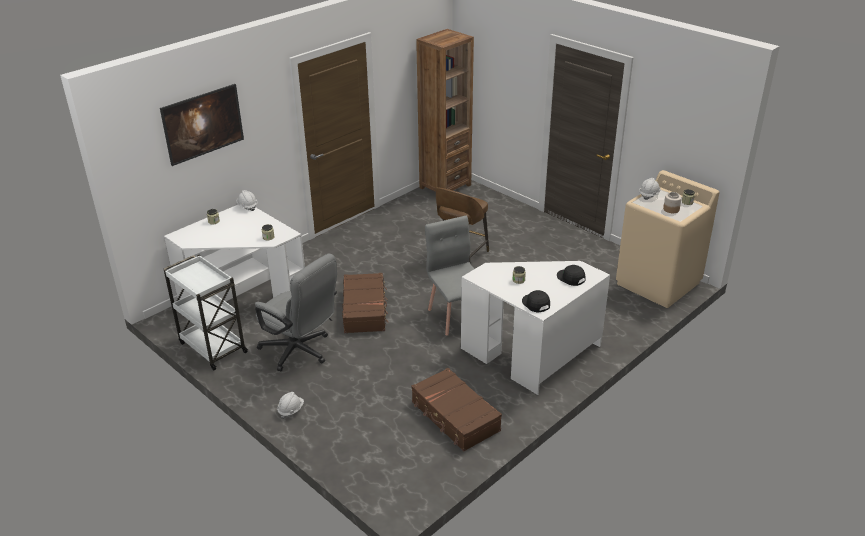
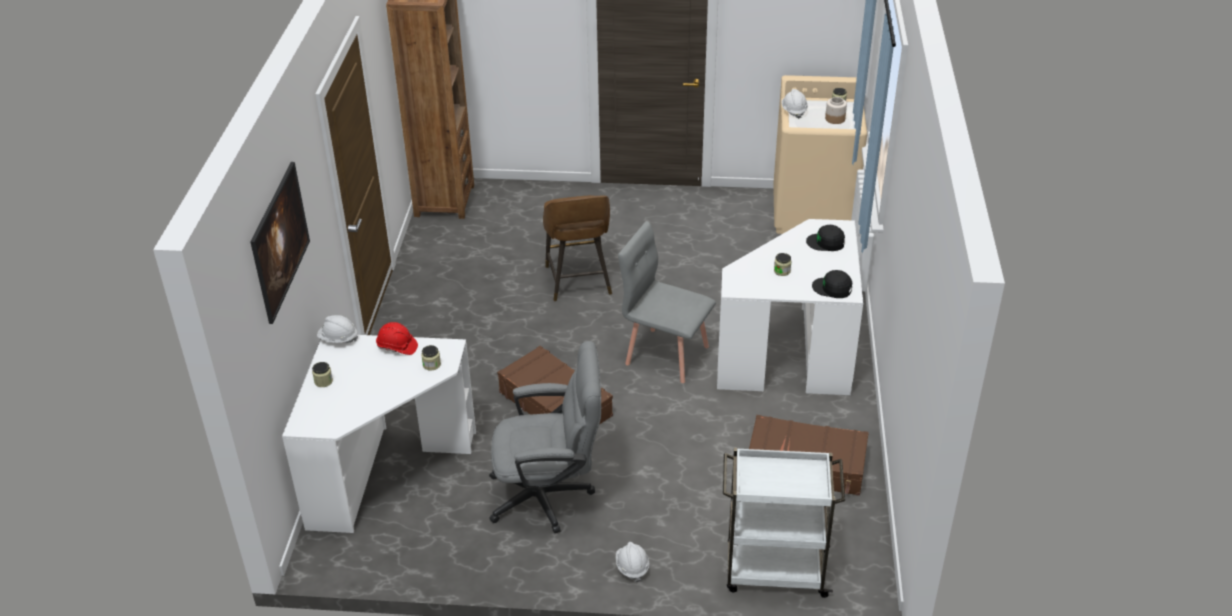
camera: 40 degrees left, 5 degrees up
(212, 347) = (431, 555): white cart -> white cart (774, 570)
(266, 222) = (397, 347): none -> red hard hat

